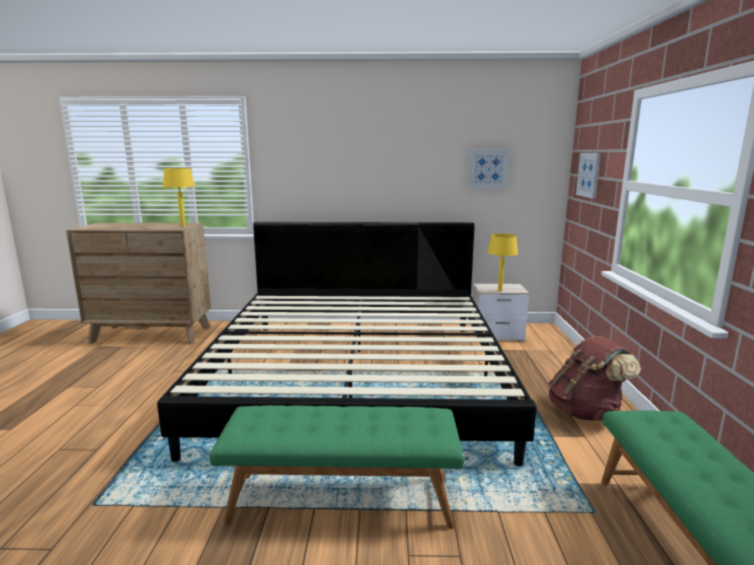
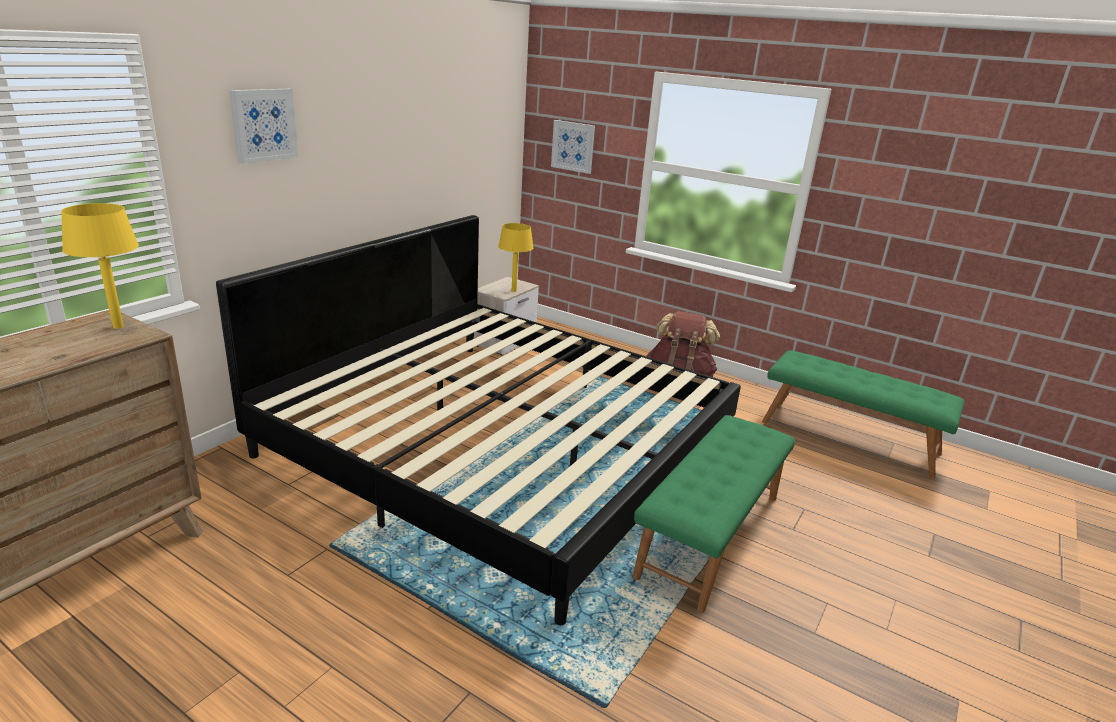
camera: 60 degrees left, 10 degrees up
(488, 168) = (464, 142): picture -> picture (264, 125)

